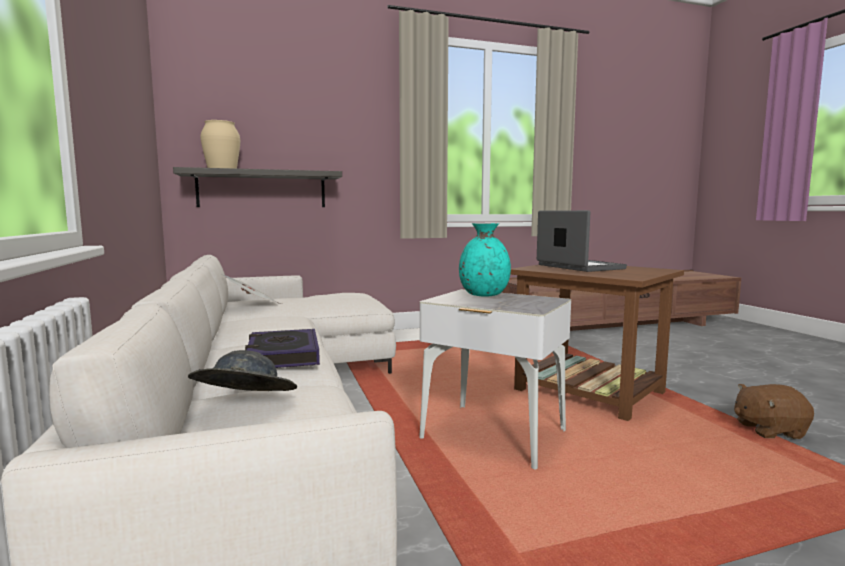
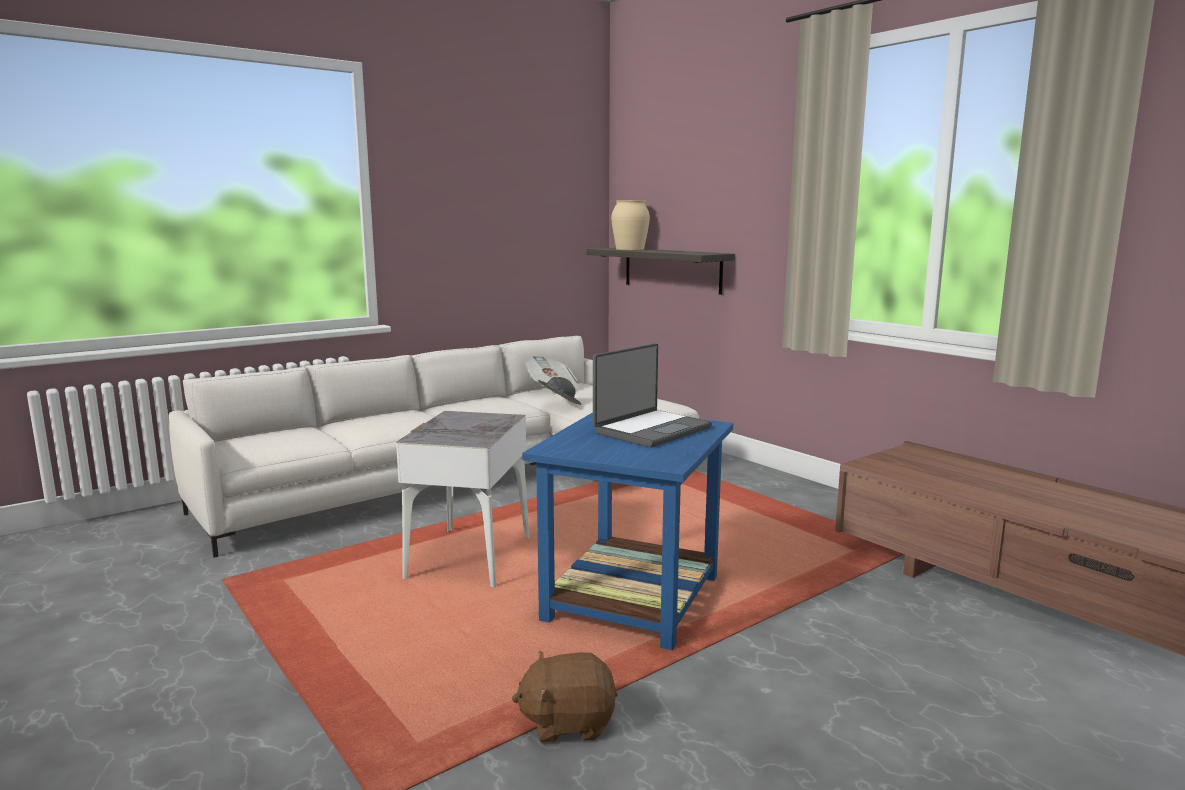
camera: 70 degrees right, 5 degrees up
(243, 406) = (284, 433): grey hat -> grey hat (559, 404)
(283, 356) = (384, 422): book -> none
(483, 295) = (489, 422): turquoise vase -> none
(587, 391) = (633, 597): brown side table -> blue side table
(768, 430) = (567, 722): brown plush toy -> brown plush toy turned 75 degrees counterclockwise

